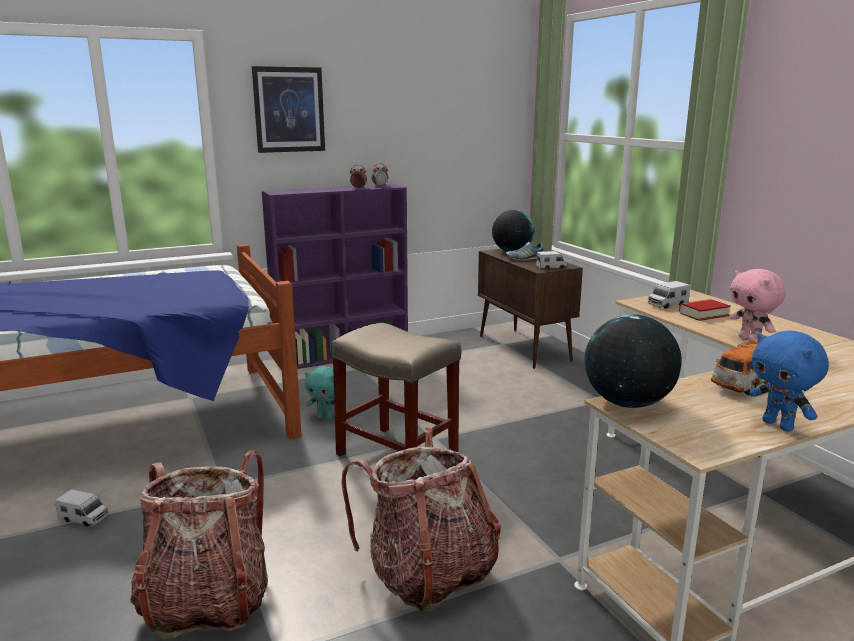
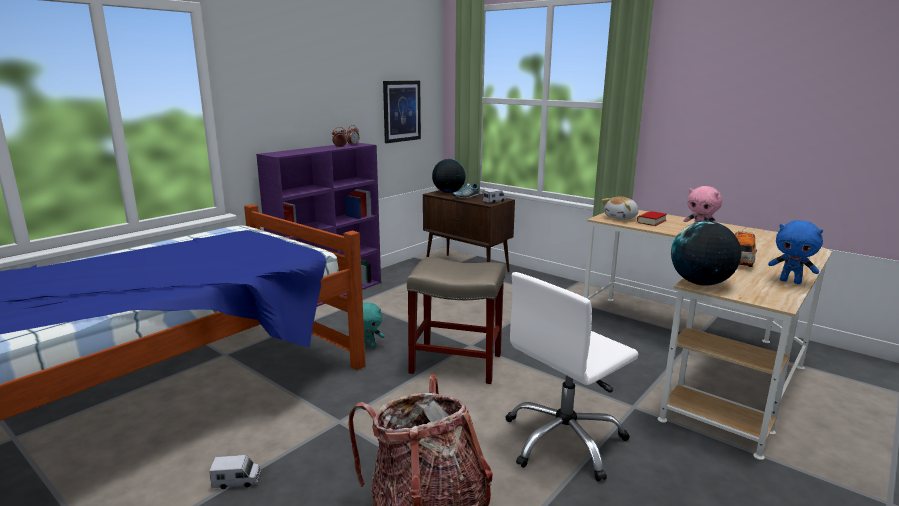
camera: 25 degrees left, 0 degrees up
(289, 110) = (275, 79): picture -> picture (401, 111)
(427, 574) = (564, 440): backpack -> white office chair
(667, 304) = (621, 218): toy truck -> plush toy

